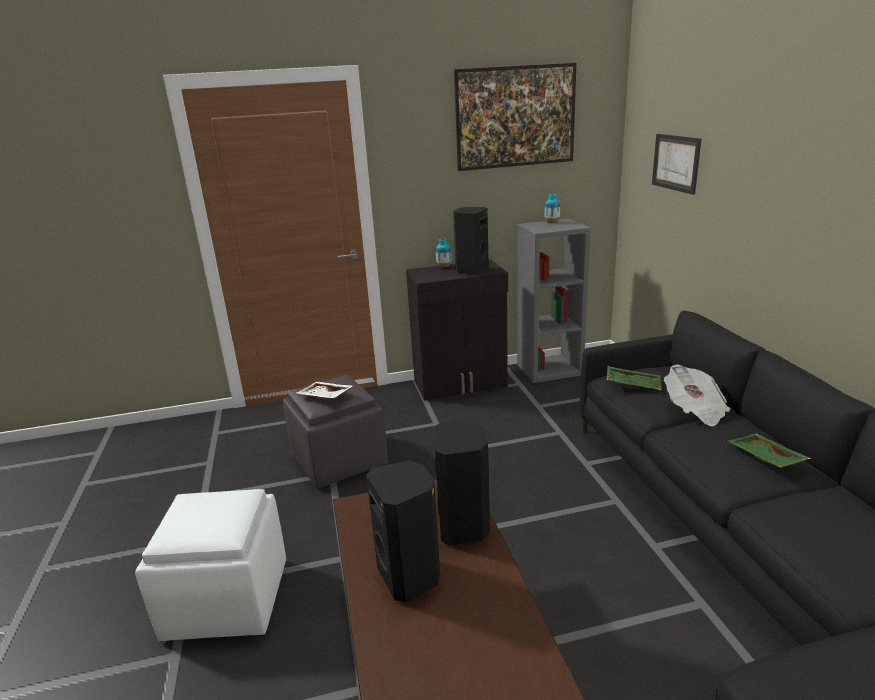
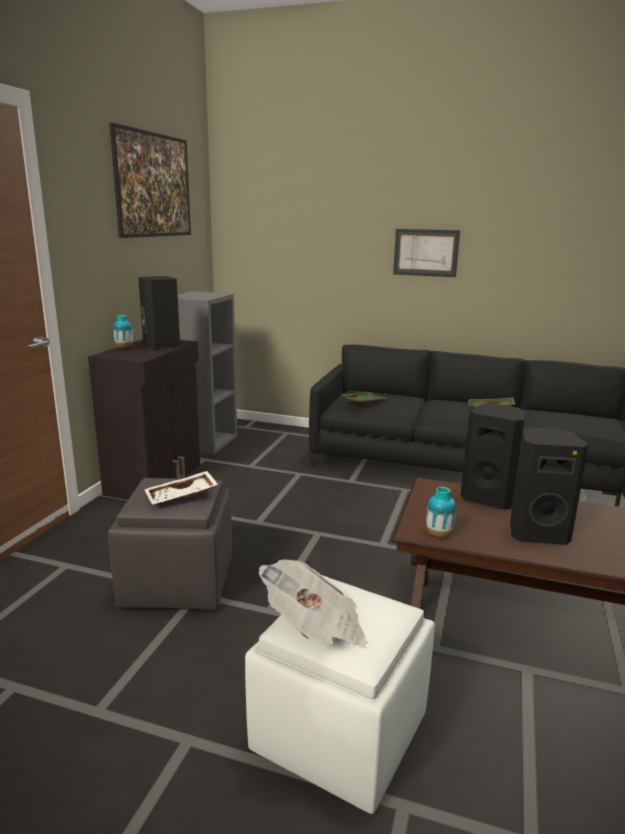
camera: 60 degrees left, 5 degrees down
(552, 222) = (191, 294): vase -> vase (439, 534)
(676, 163) = (292, 233): picture -> picture (426, 252)
(695, 410) = (418, 402): newspaper -> newspaper (314, 627)

